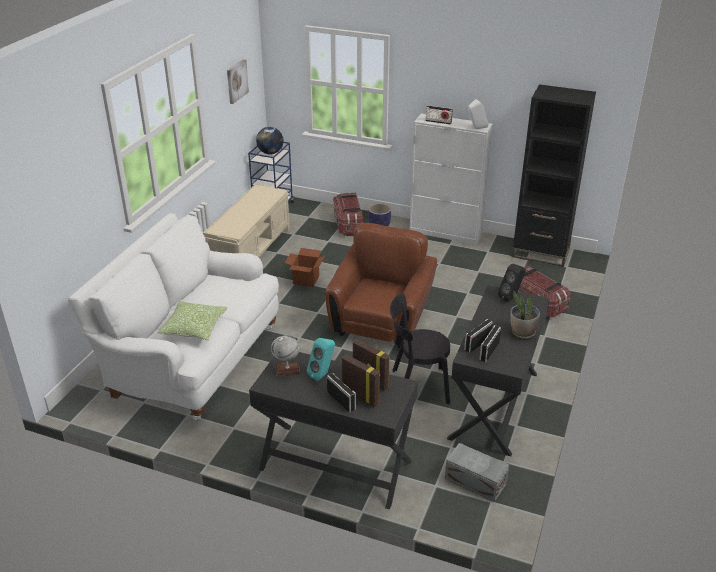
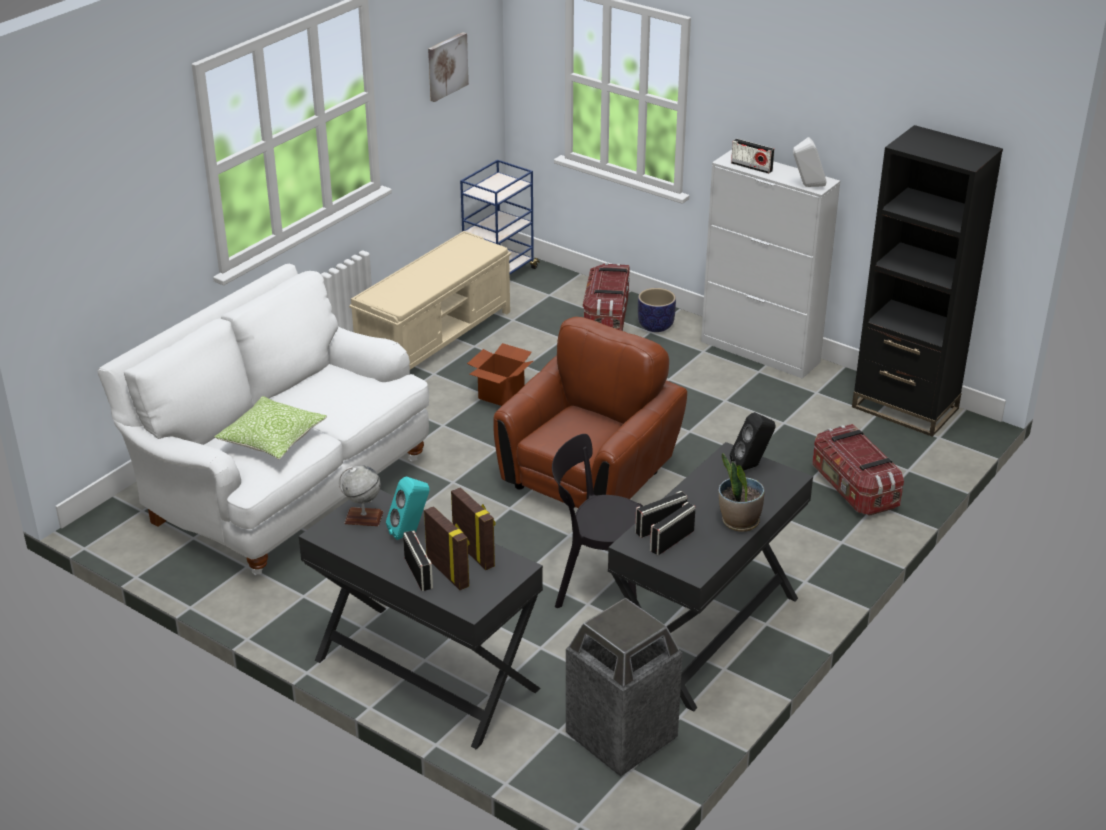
camera: 15 degrees right, 0 degrees up
(270, 153) = (499, 184): globe -> none
(475, 482) = (621, 737): grey storage box -> trash can

